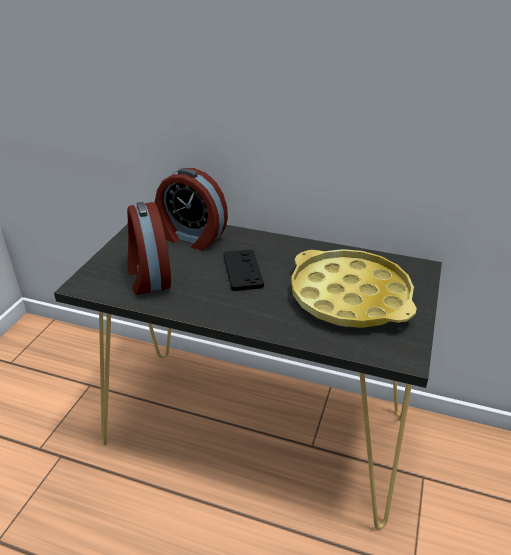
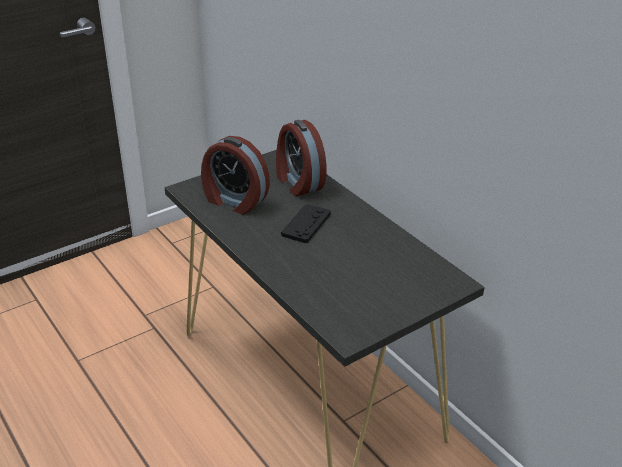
camera: 35 degrees right, 0 degrees up
(148, 277) = (234, 201): alarm clock -> alarm clock turned 75 degrees counterclockwise
(350, 296) = (364, 278): yellow tray -> none

